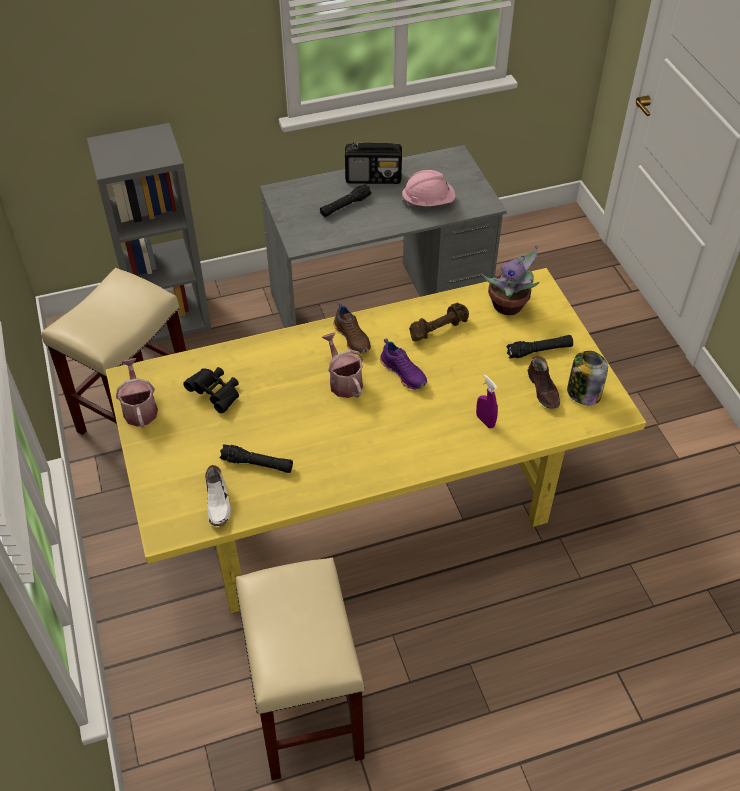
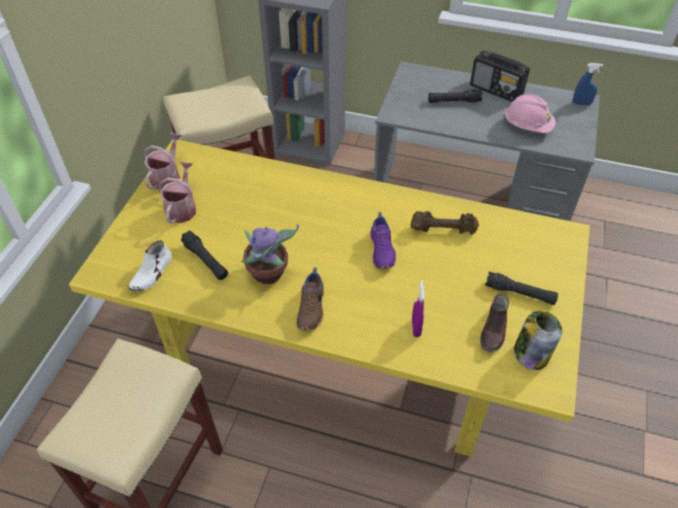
camera: 35 degrees right, 0 degrees up
(216, 394) = (226, 193): black binoculars -> none
(343, 381) = (328, 232): watering can -> watering can (182, 208)
(353, 338) = (366, 202): brown shoe -> brown shoe (312, 308)
(455, 159) = (581, 103): none -> blue spray bottle
(509, 306) = (524, 241): potted plant -> potted plant (268, 274)

